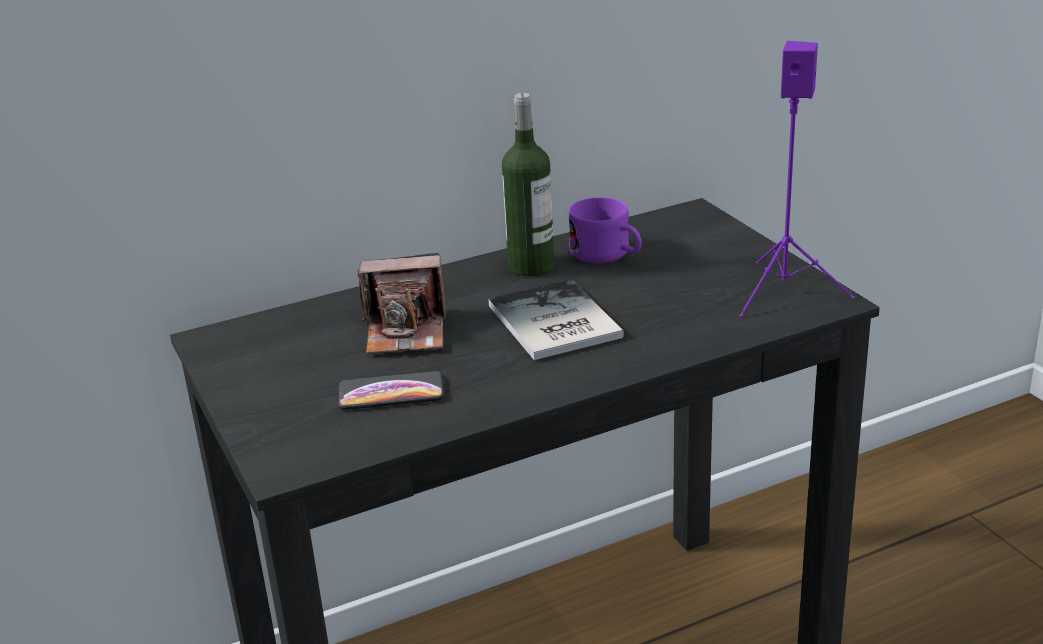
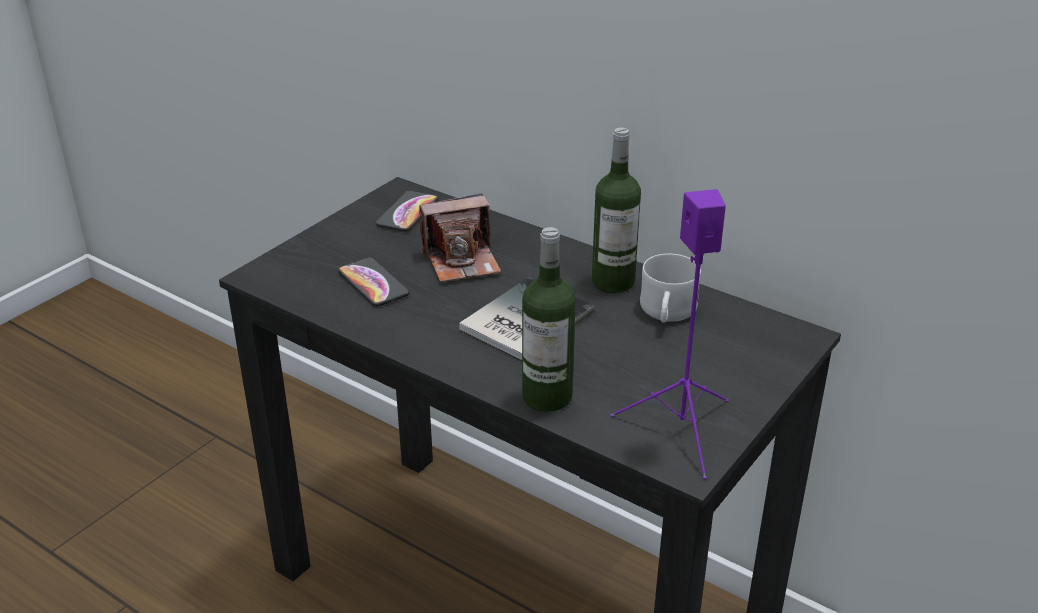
camera: 60 degrees right, 5 degrees up
(264, 343) = (407, 212): none -> phone
(406, 332) = (462, 261): camera -> camera turned 75 degrees counterclockwise
(608, 255) = (666, 313): purple mug -> white mug
(688, 339) = (547, 397): none -> bottle

